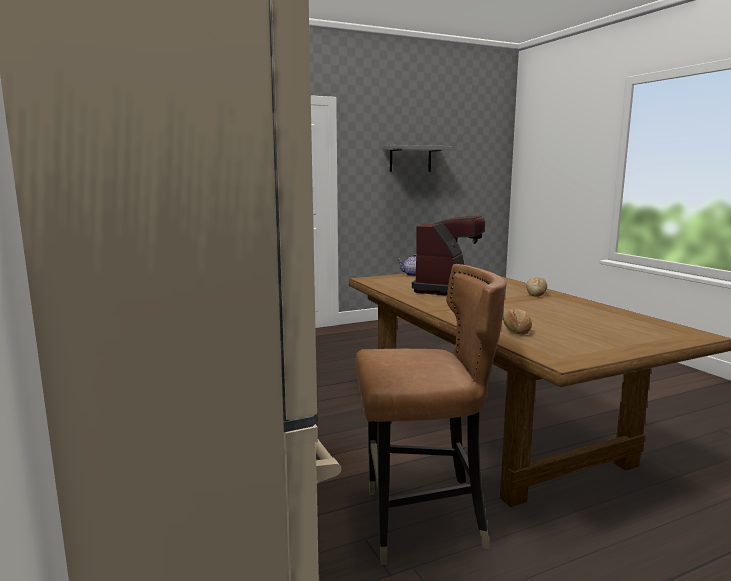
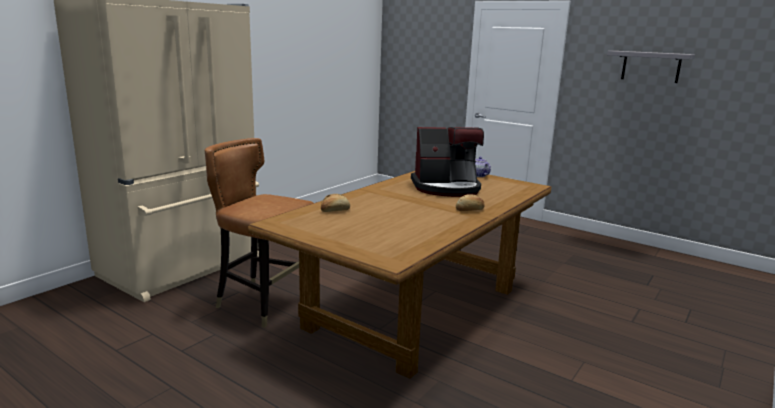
camera: 60 degrees right, 5 degrees up
(421, 523) = (263, 304): brown chair -> brown chair turned 150 degrees clockwise

